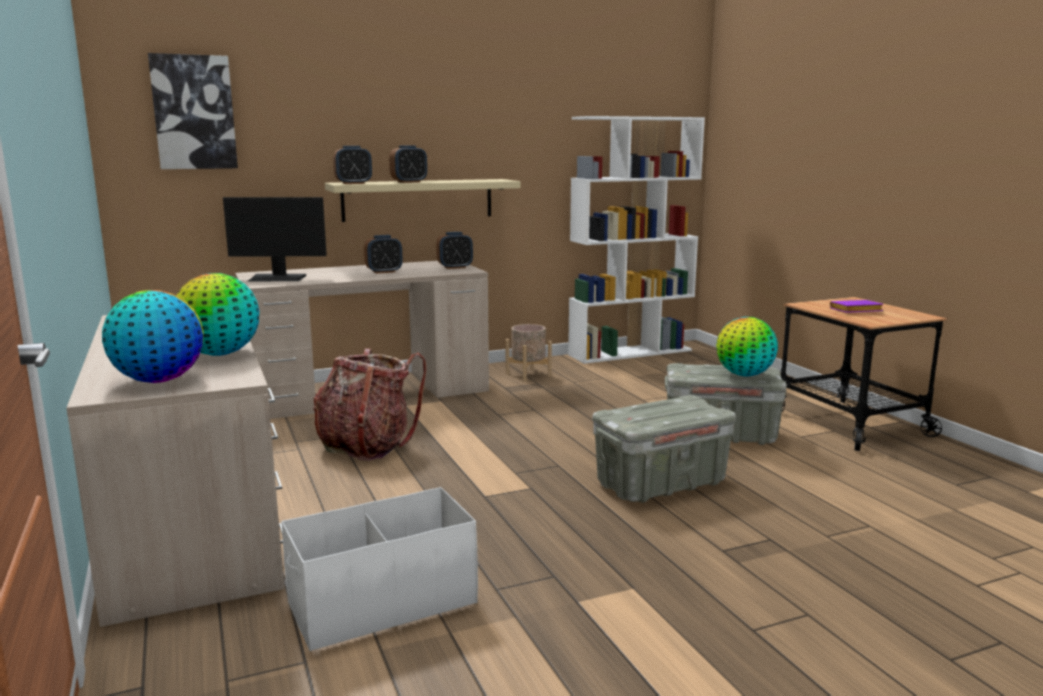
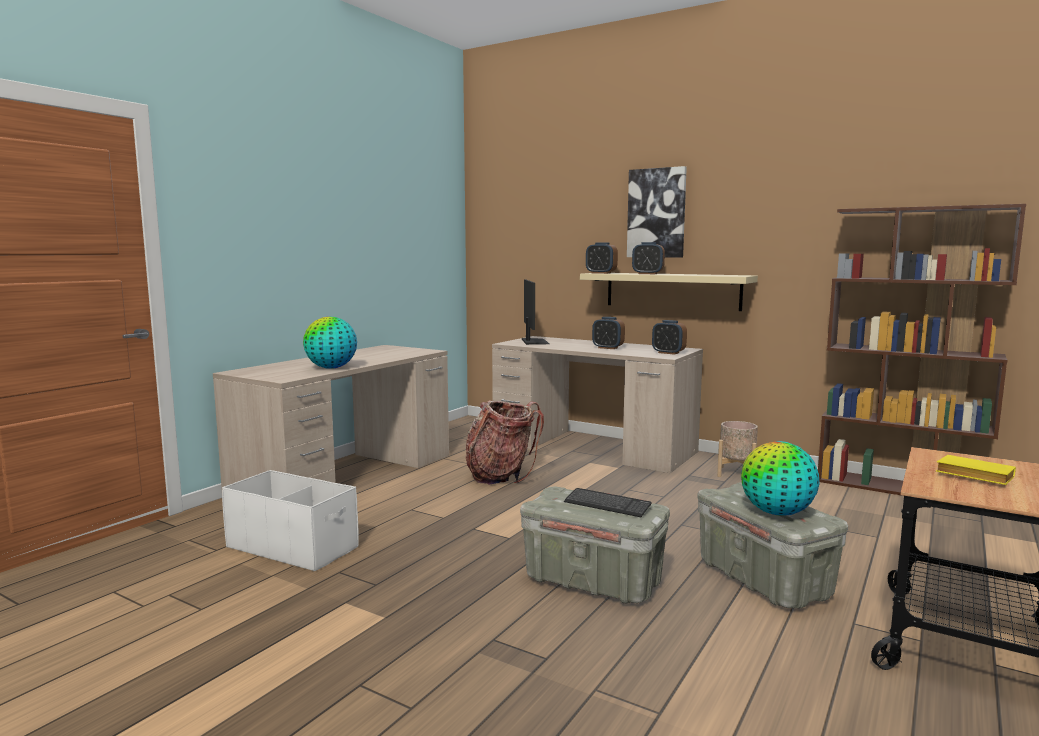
camera: 55 degrees right, 5 degrees down
(159, 380) = (268, 372): globe -> none
(194, 112) = (519, 220): picture -> picture (656, 213)
(277, 278) = (534, 341): monitor -> monitor turned 150 degrees counterclockwise
(630, 352) = (900, 488): white bookcase -> brown bookcase
(669, 407) = (607, 504): none -> keyboard
(855, 311) = (972, 476): purple book -> yellow book

